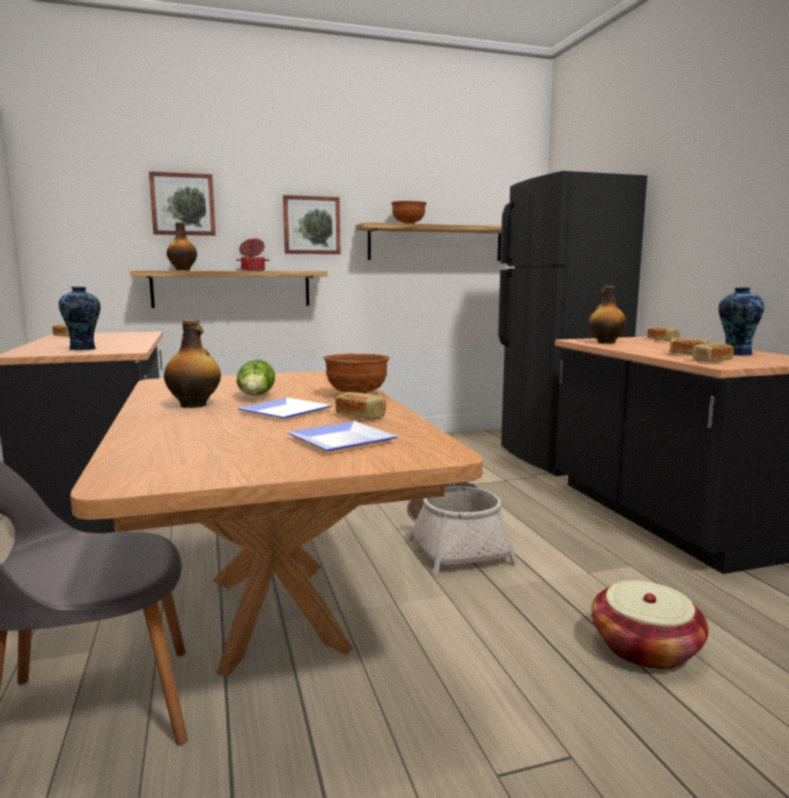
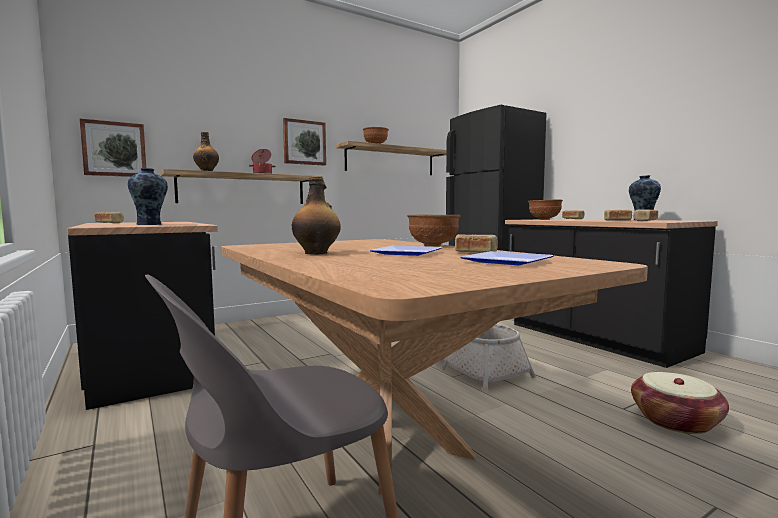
camera: 15 degrees left, 5 degrees down
(183, 204) = (203, 119): picture -> picture (114, 149)
(256, 397) = (356, 249): lettuce -> none
(605, 342) = (544, 219): bottle -> brown bowl

